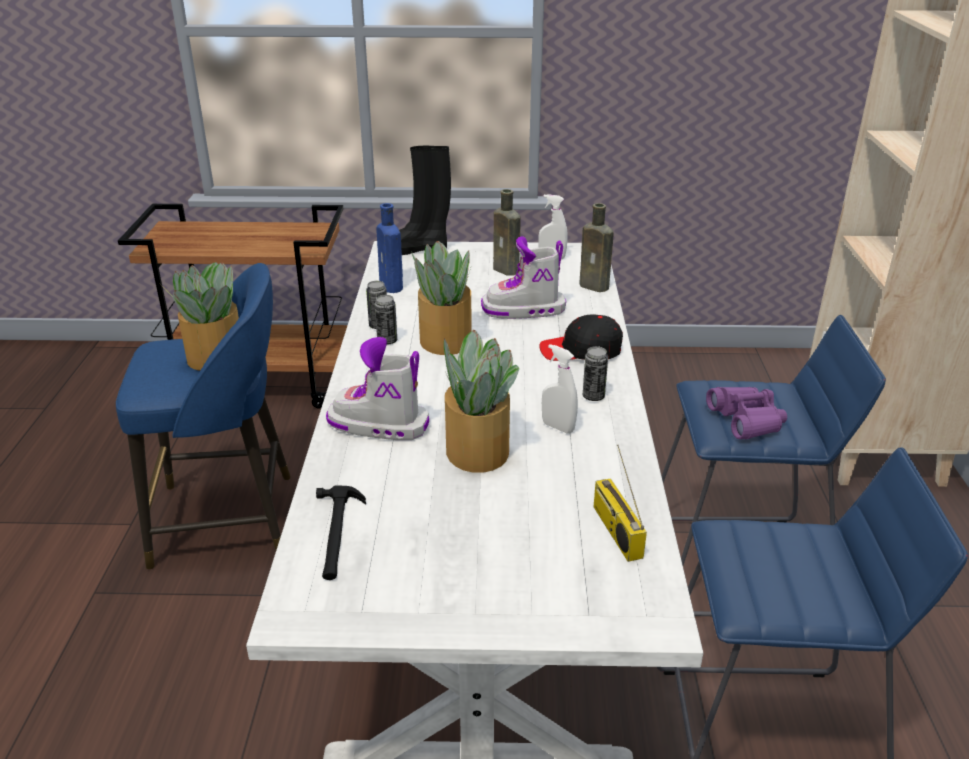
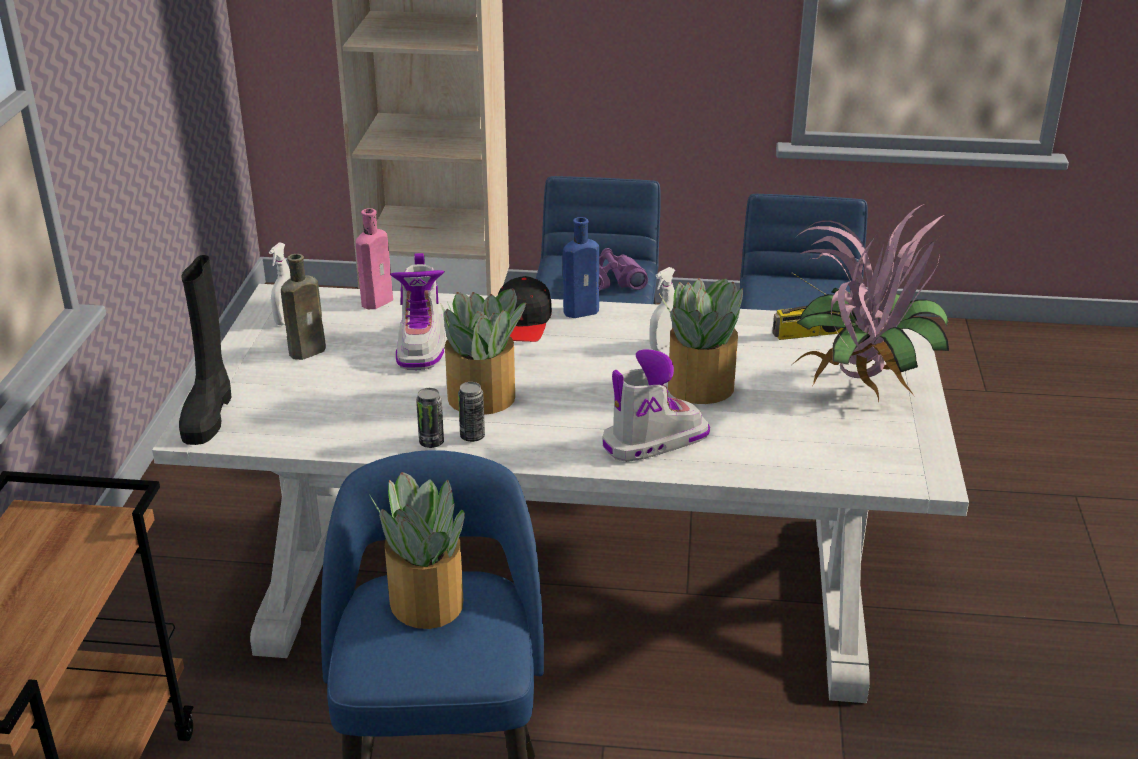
camera: 85 degrees left, 0 degrees up
(337, 534) = (827, 461): hammer -> none
(378, 425) = (654, 441): boot -> boot turned 135 degrees counterclockwise
(392, 287) = (323, 433): blue bottle -> blue bottle (583, 311)
(486, 569) = (861, 390): none -> potted plant
(593, 396) = (612, 324): can -> none
(596, 287) = (379, 300): brown bottle -> pink bottle

